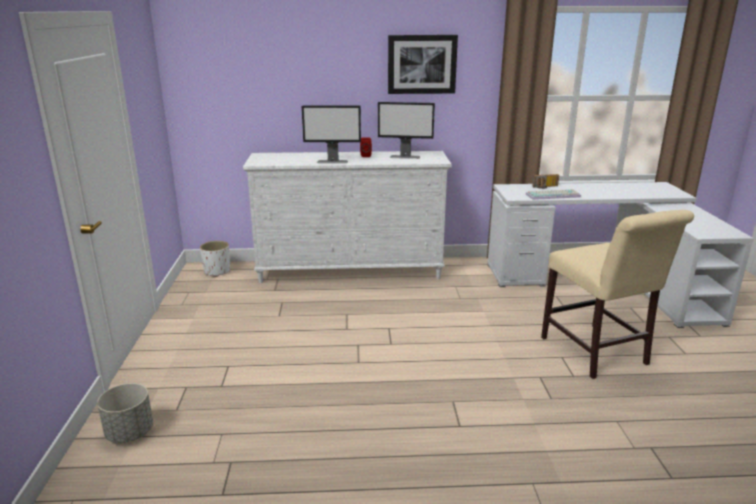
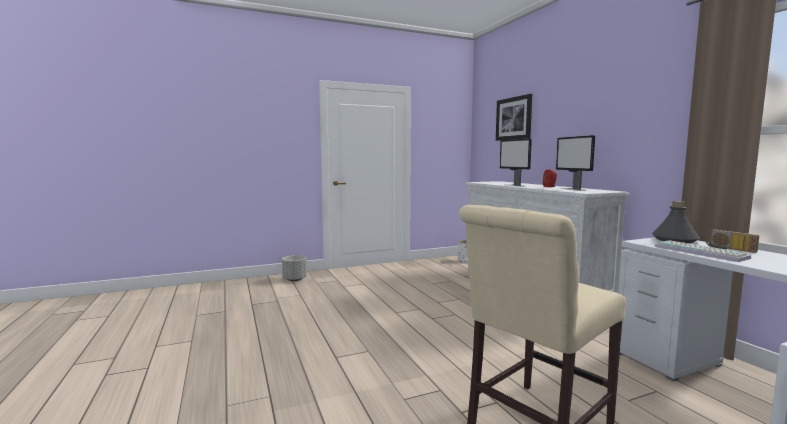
camera: 70 degrees right, 15 degrees down
(422, 64) = (617, 103): picture -> picture (514, 118)
(511, 188) = (675, 240): none -> grey bottle

